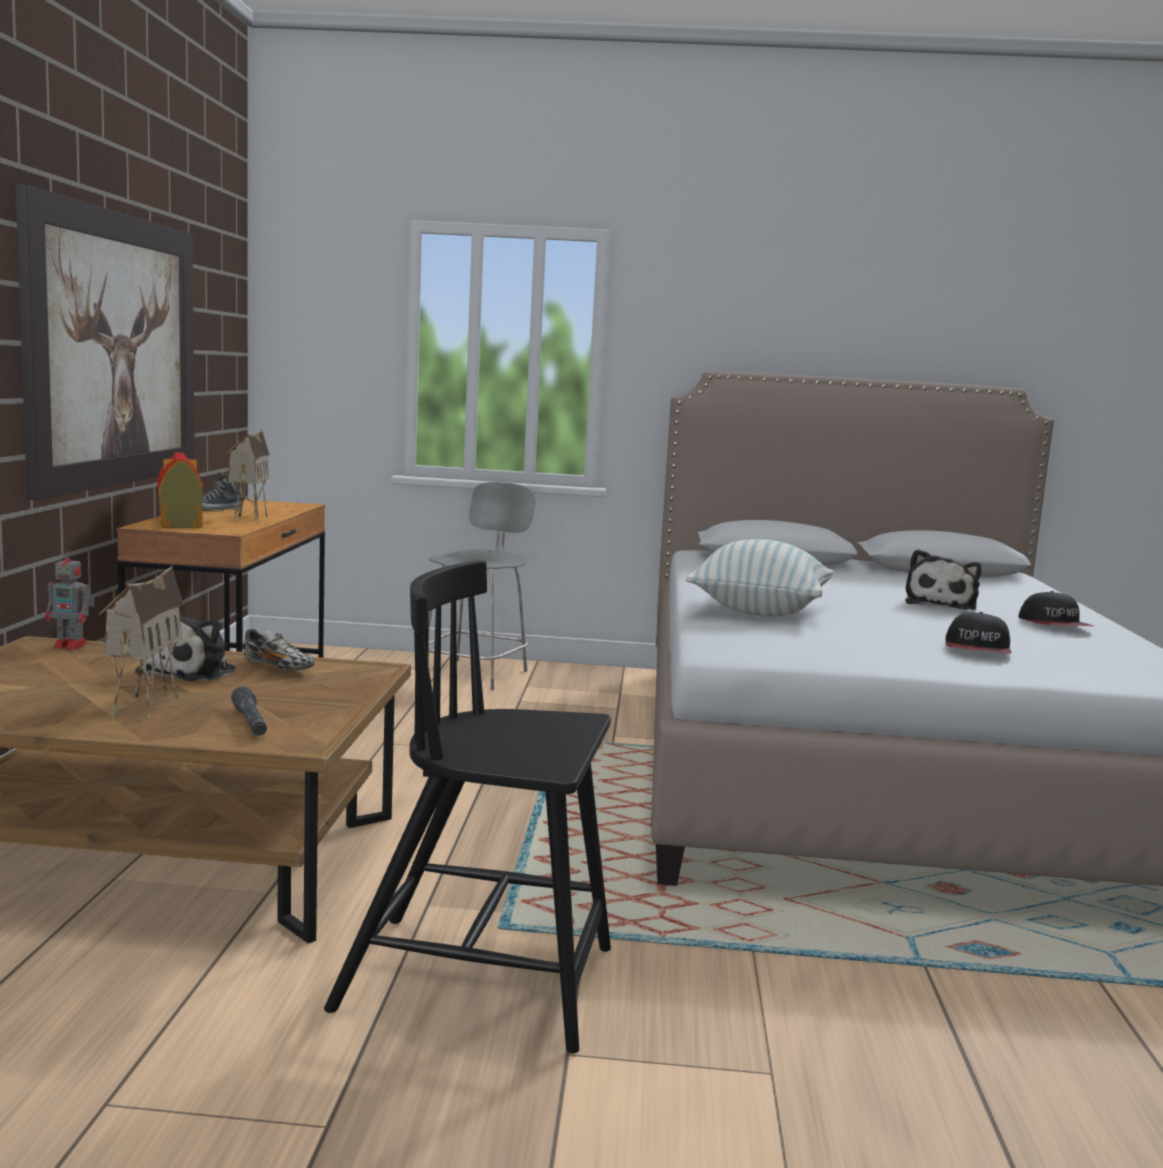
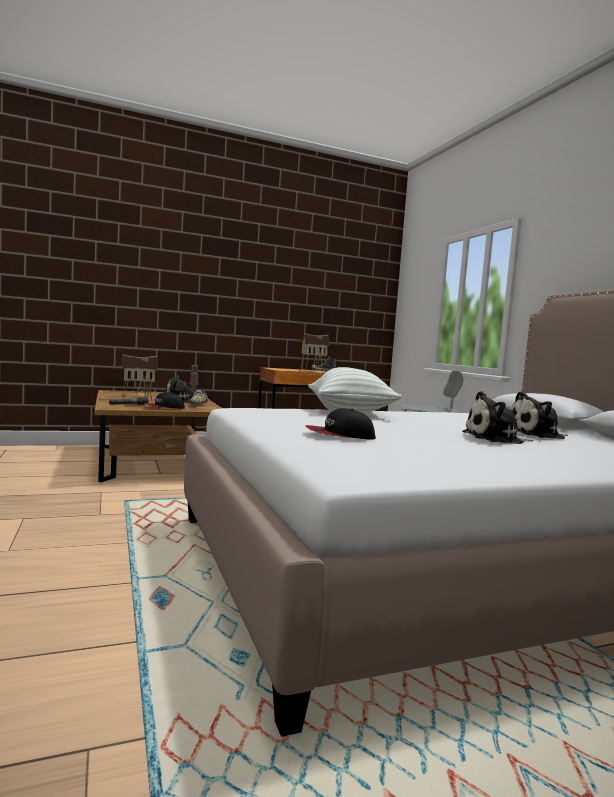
camera: 65 degrees right, 5 degrees down
(115, 350) = (275, 302): picture -> none
(180, 522) = (285, 369): toy house -> none
(482, 980) = (79, 503): black chair -> none
(891, 585) = (537, 435): none -> plush toy
(1054, 625) = (503, 456): cap -> cap (164, 408)

